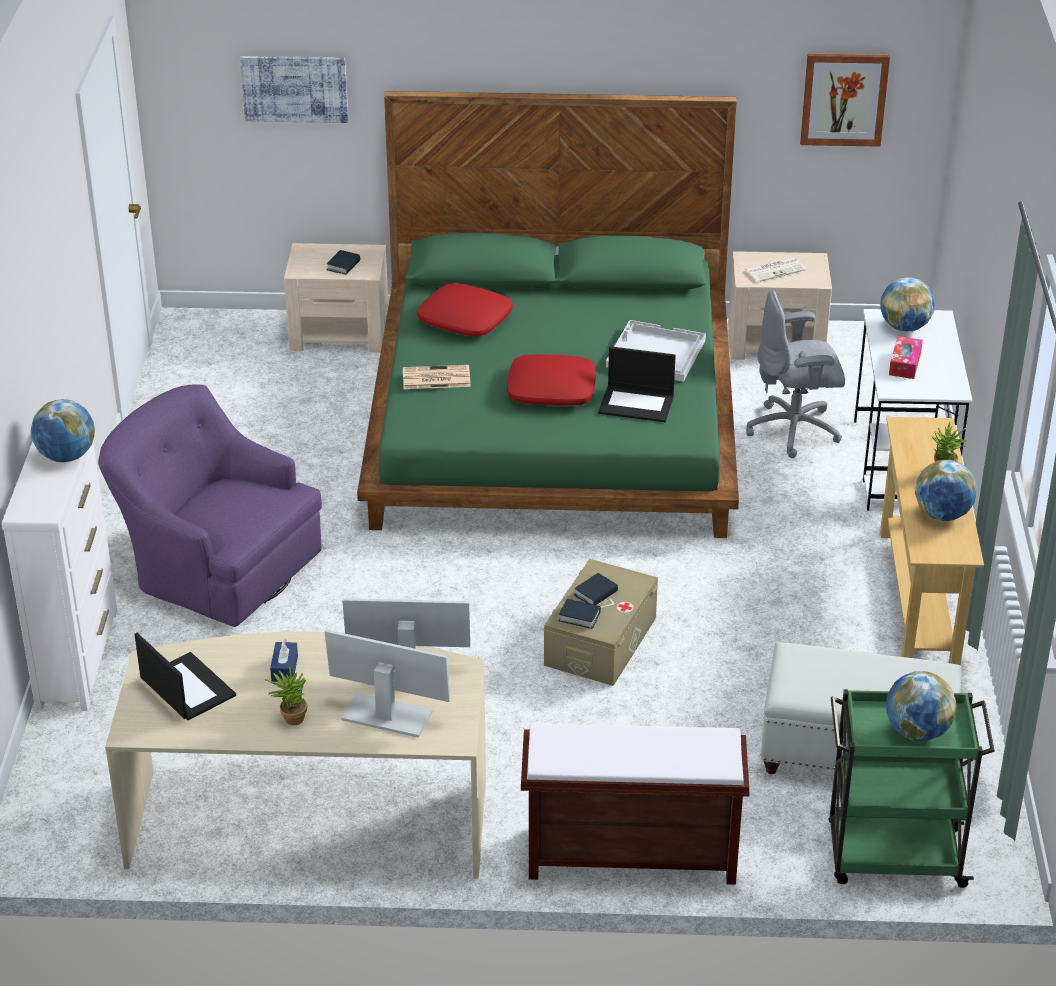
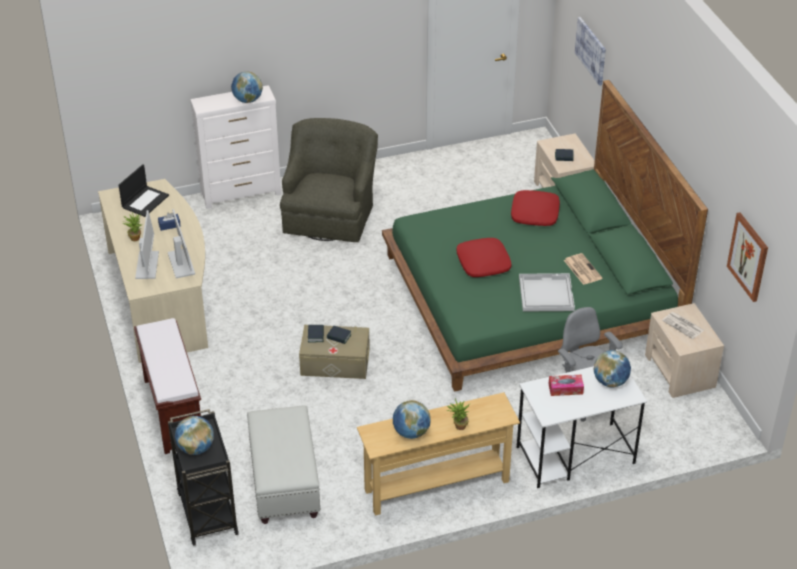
camera: 70 degrees right, 5 degrees up
(216, 566) = (330, 214): purple armchair -> green armchair
(435, 378) = (465, 217): newspaper -> newspaper (582, 269)
(637, 404) = (488, 298): laptop -> none
(892, 856) = (207, 512): green cart -> black cart

